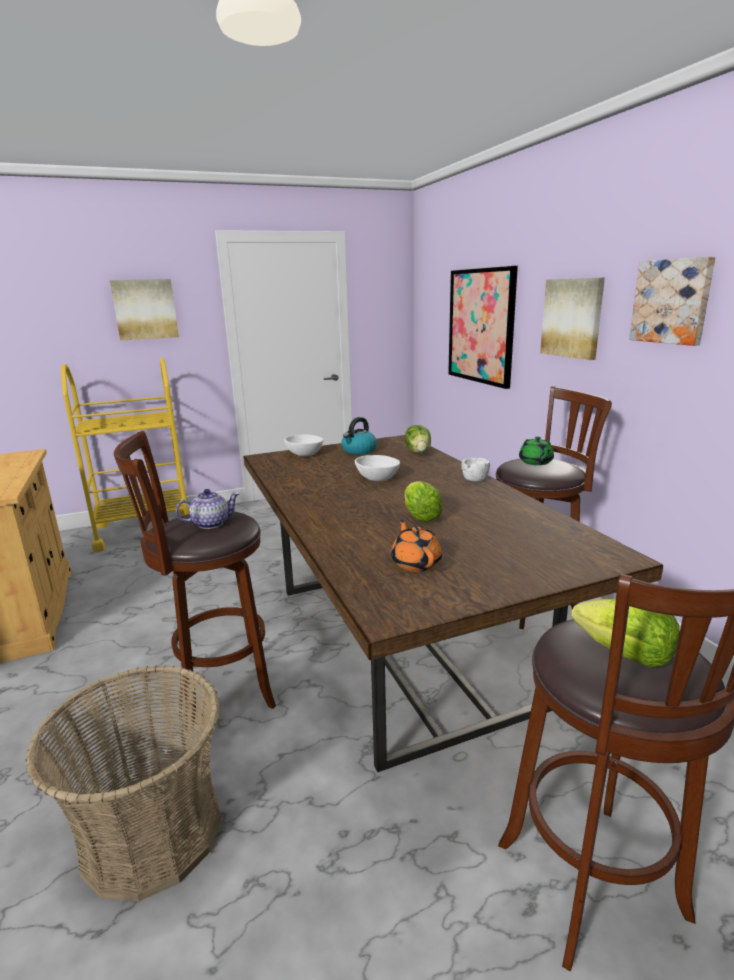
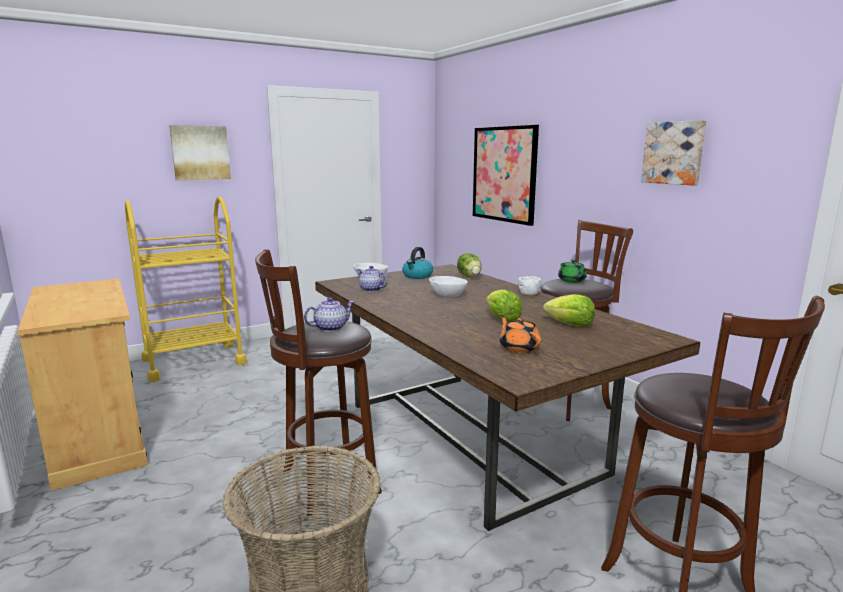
camera: 10 degrees left, 5 degrees down
(295, 468) = (371, 289): none -> teapot
(572, 318) = (590, 166): picture -> none
(624, 654) = (703, 389): lettuce -> lettuce (570, 325)

